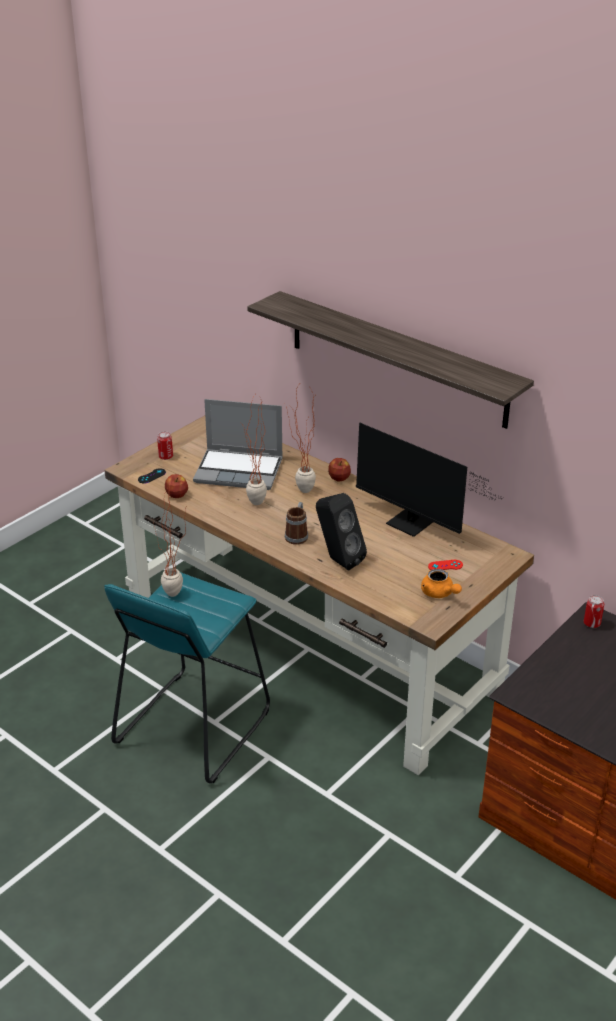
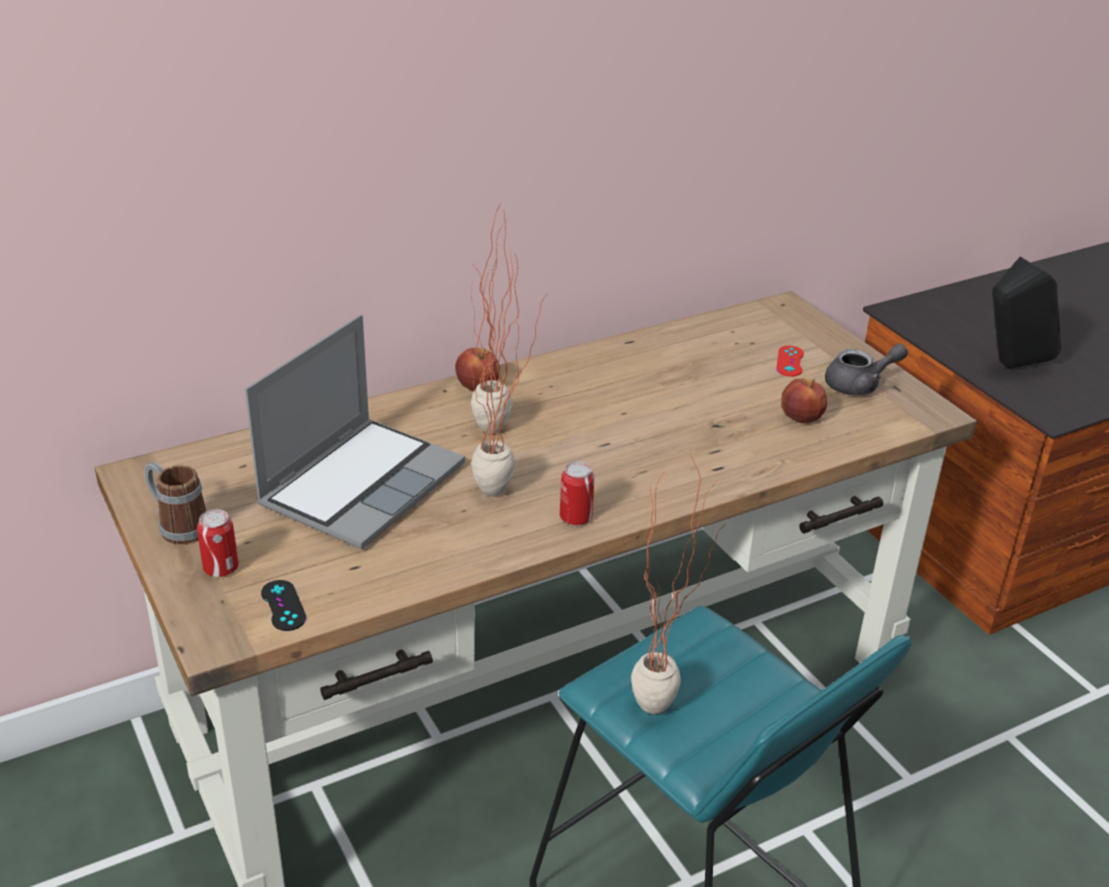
camera: 70 degrees left, 0 degrees up
(176, 495) = (389, 586): apple -> apple (800, 417)
(297, 535) = (629, 472): mug -> mug (178, 526)
(338, 560) = (729, 451): black speaker -> black speaker (1009, 367)
(396, 359) = (543, 99): shelf -> none
(414, 526) = (667, 357): monitor -> none
(439, 593) = (860, 385): orange teapot -> grey teapot
(591, 623) = (914, 316): can -> can (575, 517)

